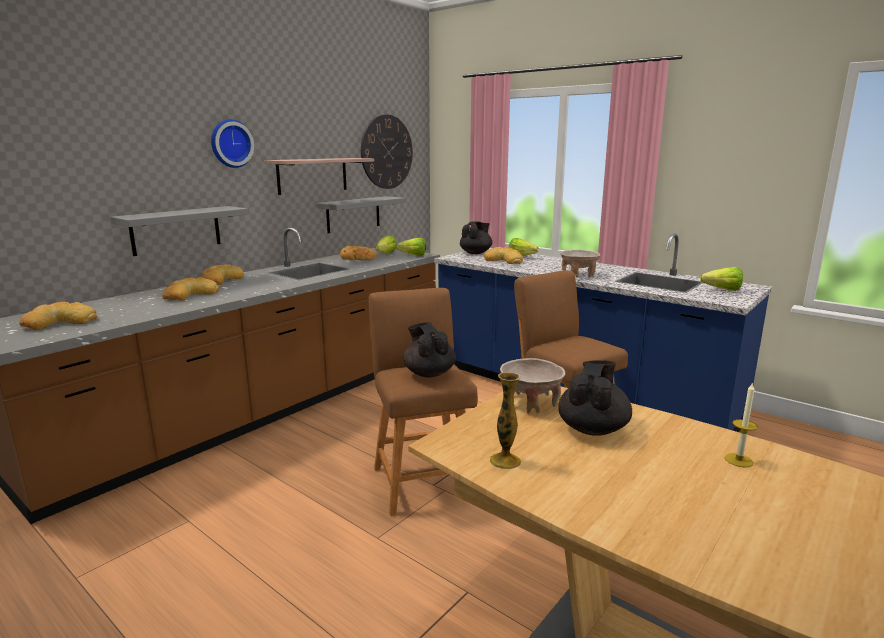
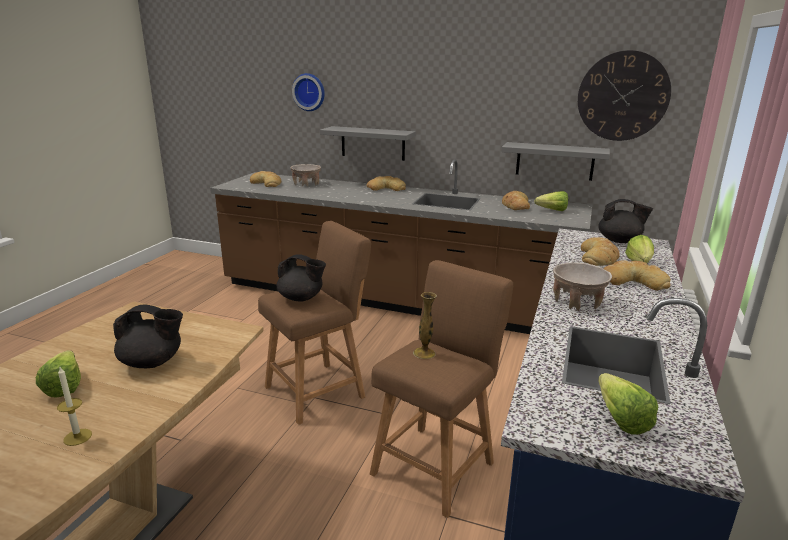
camera: 70 degrees right, 5 degrees up
(189, 295) = (341, 190): bread -> bread (633, 281)
(230, 143) = (425, 79): wall clock -> wall clock (309, 92)
(312, 175) = (506, 114): shelf -> none
(411, 255) = (562, 219): lettuce -> lettuce (67, 384)
(429, 373) = (301, 298): black teapot -> black teapot turned 60 degrees clockwise
(505, 461) = (103, 333): vase -> vase (424, 353)
(530, 403) = (204, 333): beige bowl -> beige bowl (306, 184)

